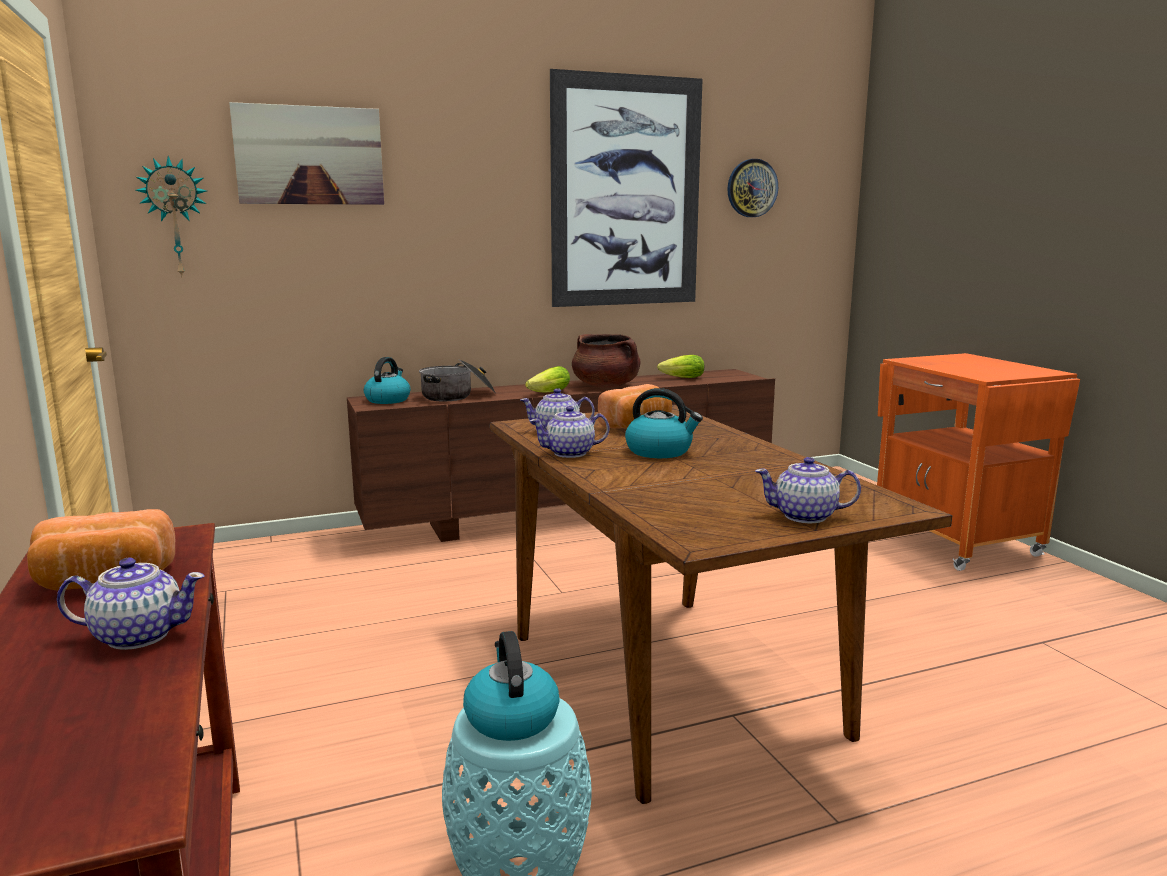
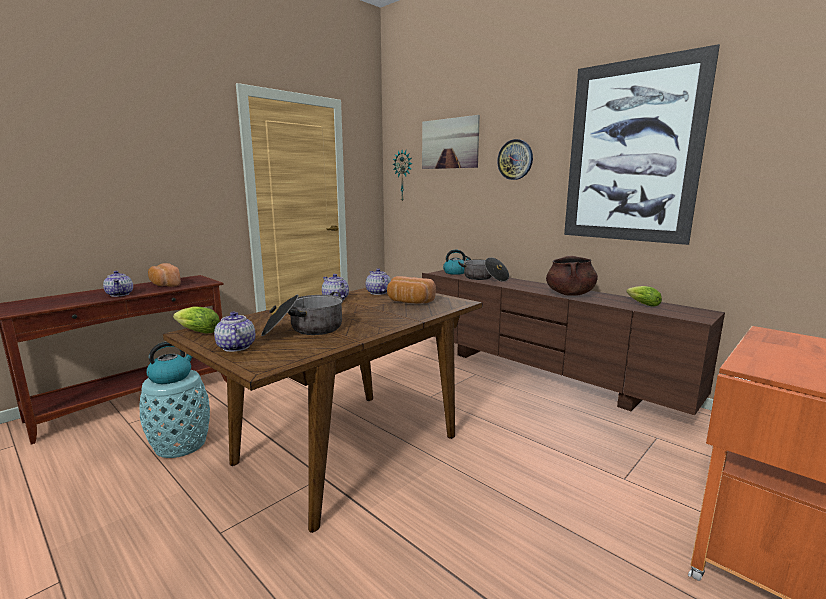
camera: 65 degrees right, 0 degrees up
(547, 393) = (523, 288): lettuce -> lettuce (196, 332)
(660, 451) = (354, 311): kettle -> none
(741, 480) = (304, 330): none -> cooking pot
(752, 188) = (775, 140): wall clock -> wall clock (515, 159)

